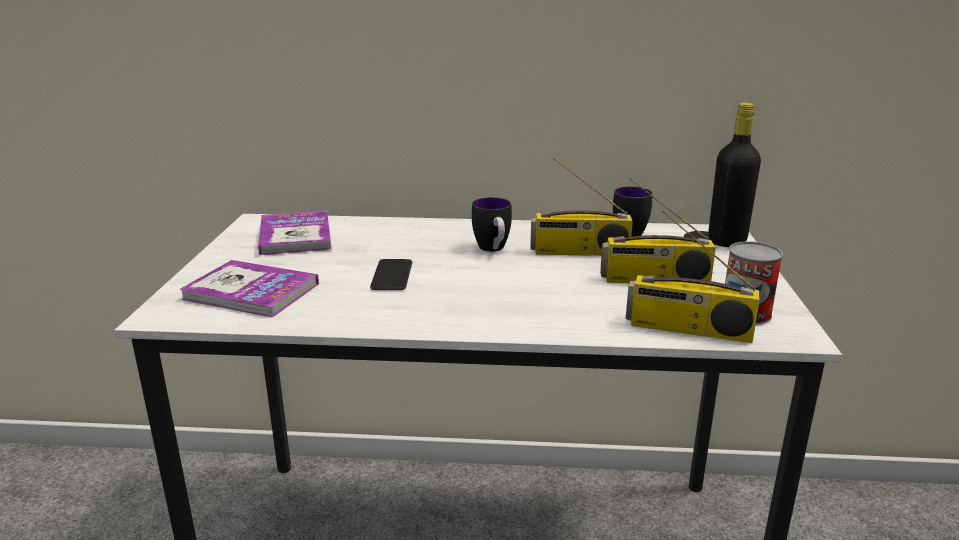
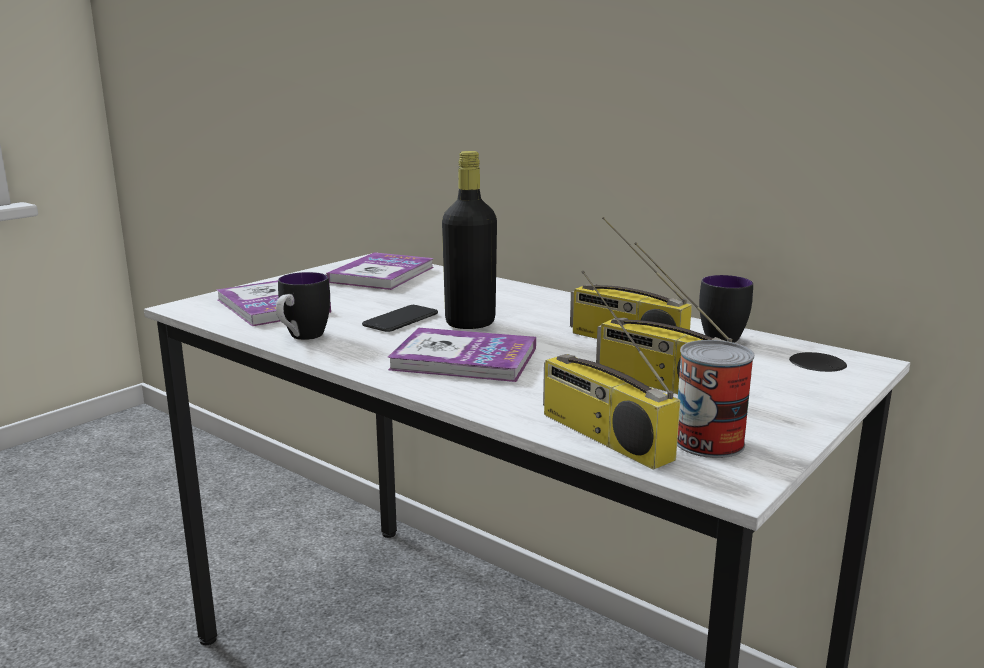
camera: 35 degrees right, 5 degrees down
(493, 250) = (536, 320): mug -> mug (301, 338)
(502, 297) = (464, 359): none -> book
(726, 241) = (841, 371): black bottle -> black bottle (470, 323)

